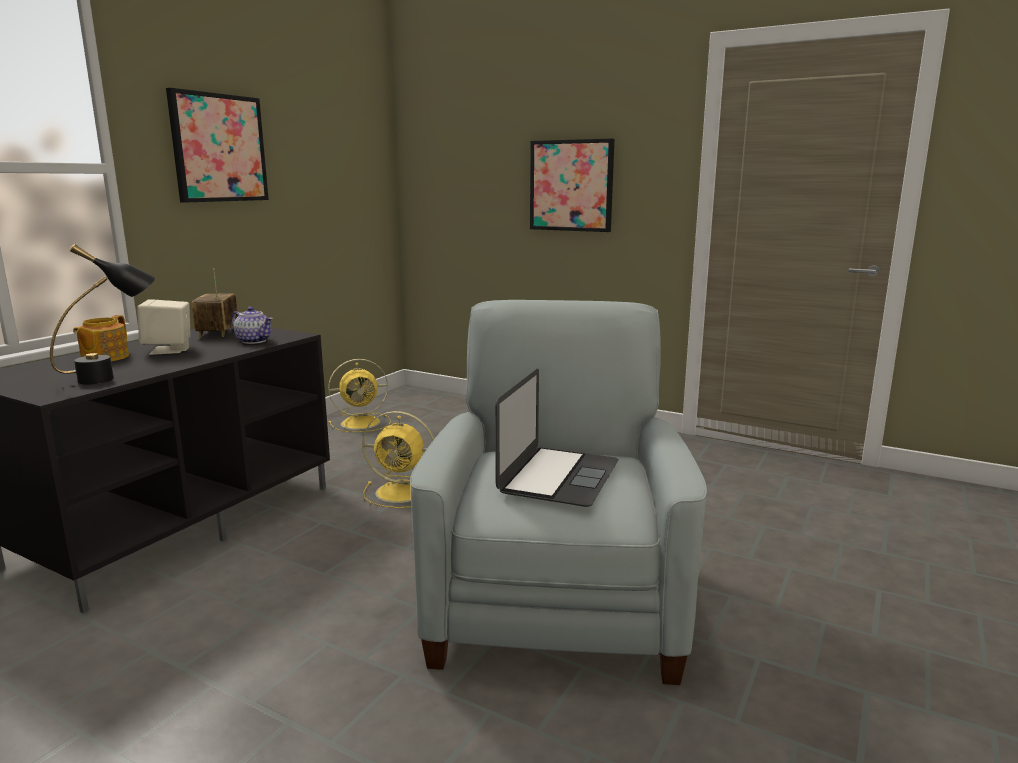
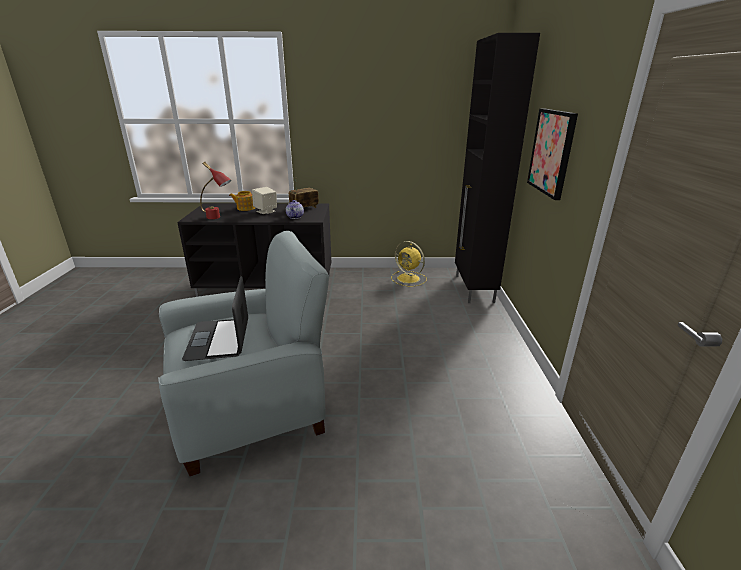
camera: 60 degrees right, 10 degrees up
(113, 377) = (218, 218): black table lamp -> red table lamp
(218, 148) = (348, 109): picture -> none
(403, 492) = (338, 321): yellow fan -> none
(449, 402) = (474, 289): none -> black cabinet
(559, 476) = (218, 339): laptop -> laptop turned 90 degrees clockwise

